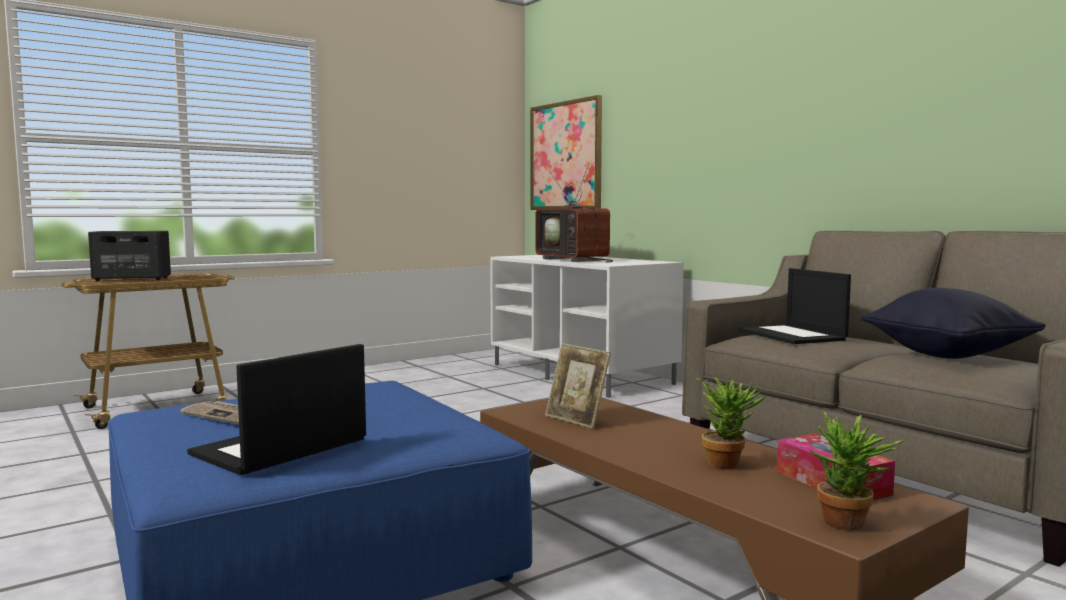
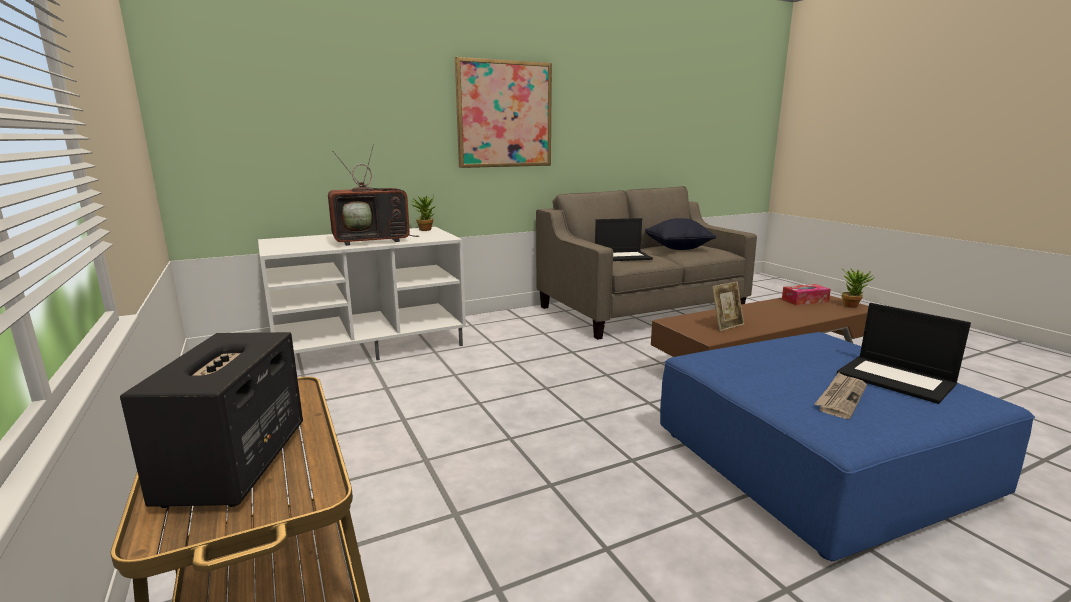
camera: 80 degrees left, 10 degrees up
(566, 156) = (243, 127): picture -> picture (504, 114)
(728, 463) = (789, 309): potted plant -> potted plant (425, 229)

